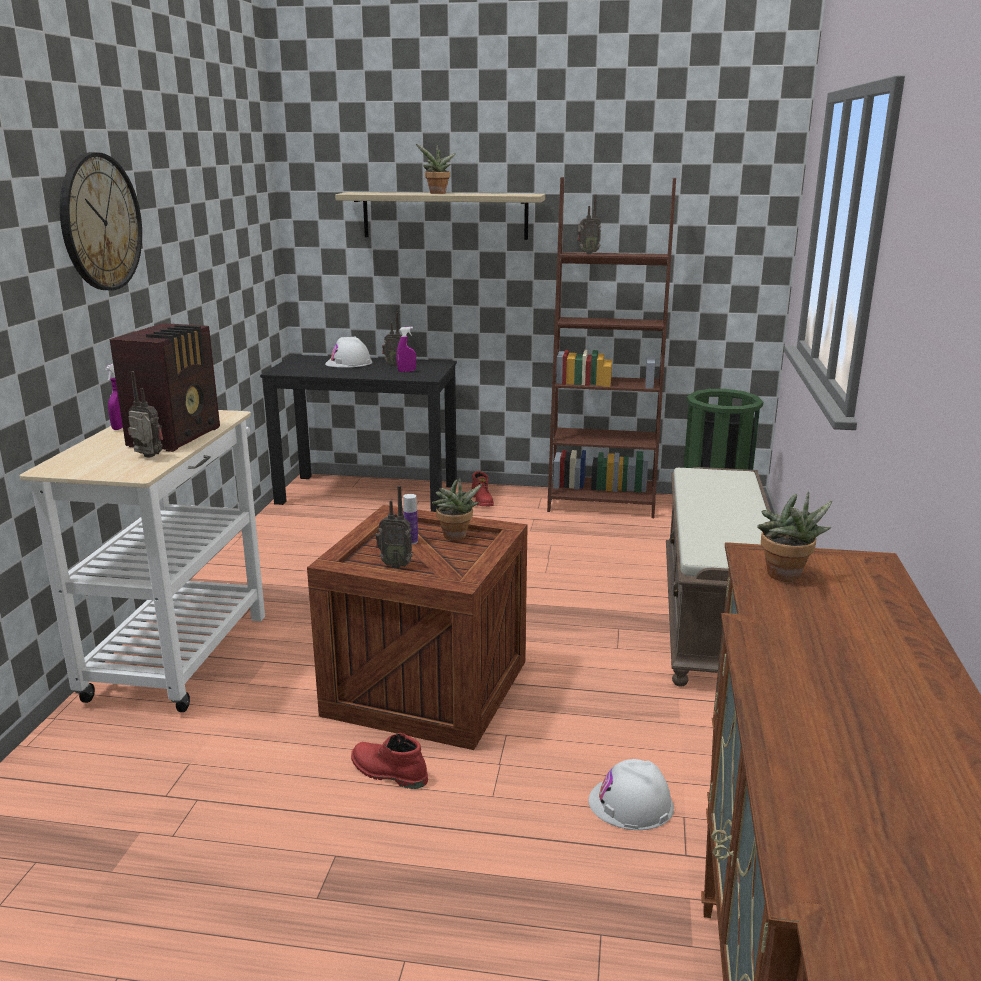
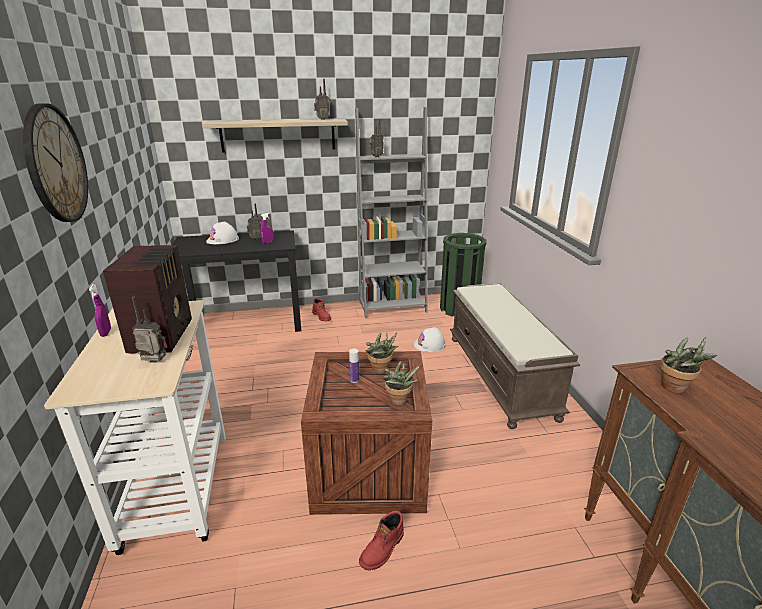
camera: 20 degrees left, 5 degrees up
(387, 772) = (383, 550): red boot -> red boot turned 60 degrees counterclockwise
(395, 565) = (359, 404): radio -> radio (322, 119)
(437, 193) = (274, 121): potted plant -> potted plant (398, 402)
(601, 503) = (392, 307): brown bookcase -> grey bookcase
(631, 804) = (541, 527): white hard hat -> white hard hat (430, 344)

